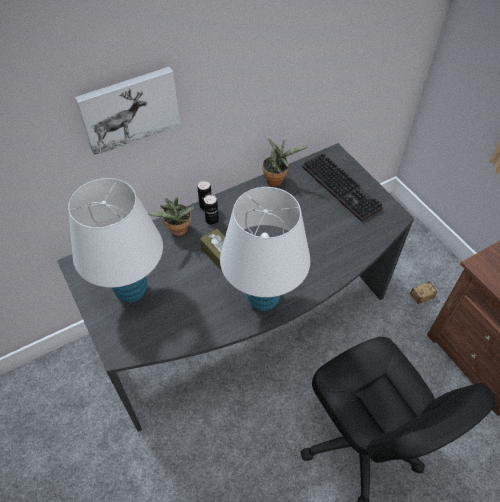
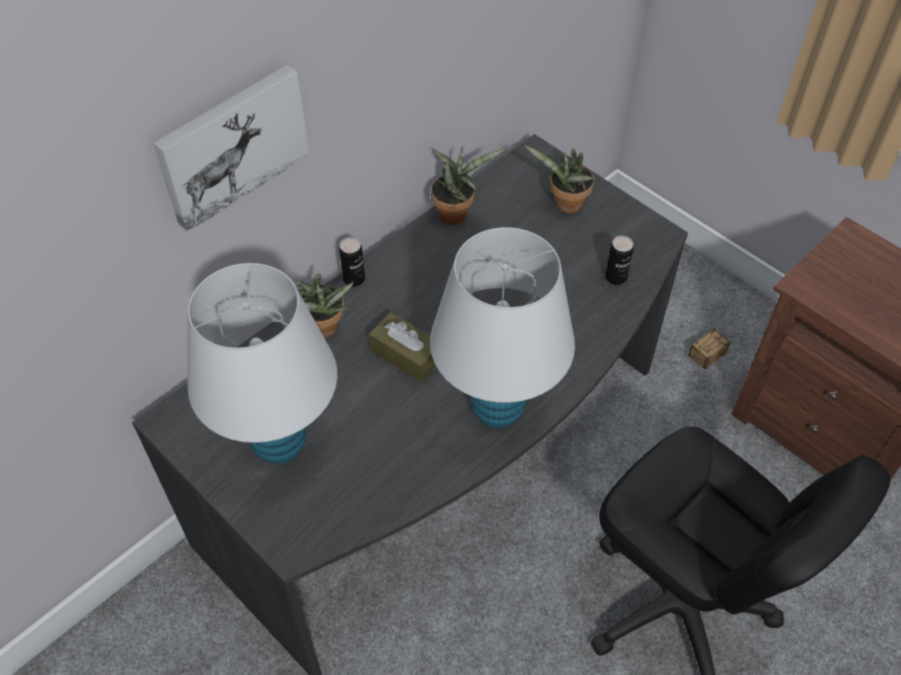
camera: 15 degrees left, 0 degrees up
(212, 220) = (372, 300): can -> can (615, 277)
(343, 188) = (565, 206): keyboard -> potted plant

